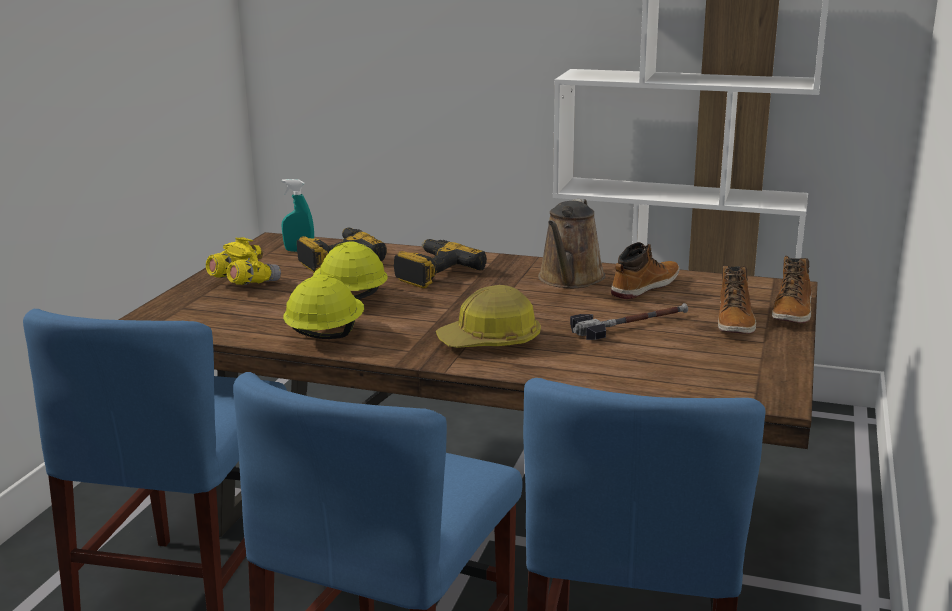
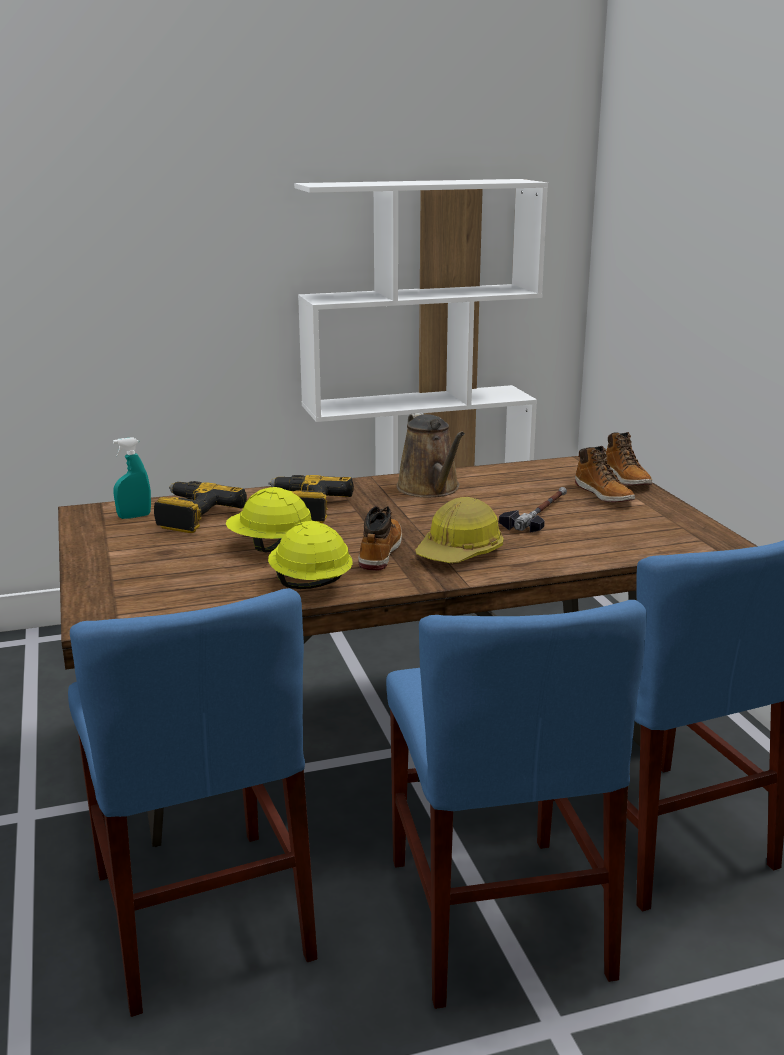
camera: 35 degrees left, 0 degrees up
(244, 283) = (136, 559): yellow binoculars -> none
(644, 287) = (497, 482): boot -> boot (379, 552)

